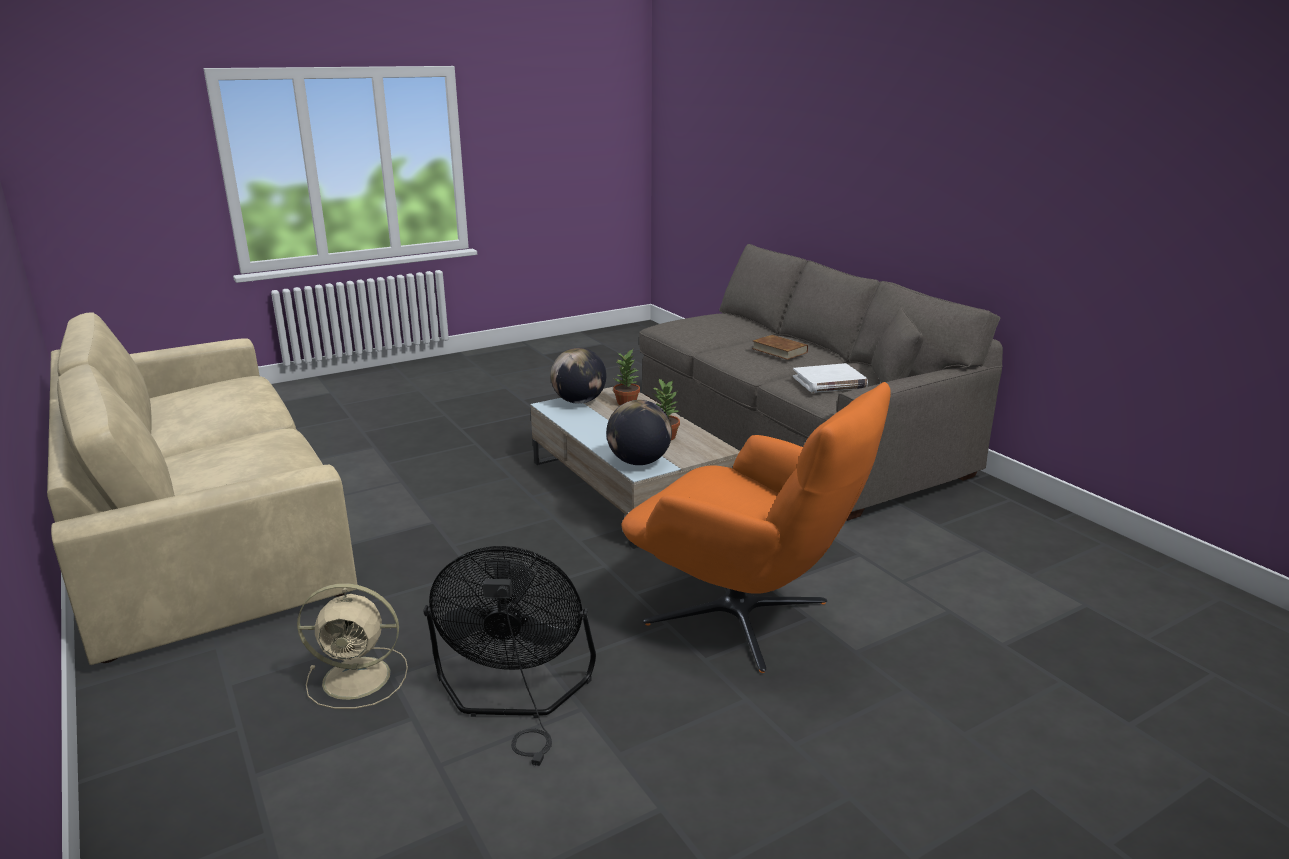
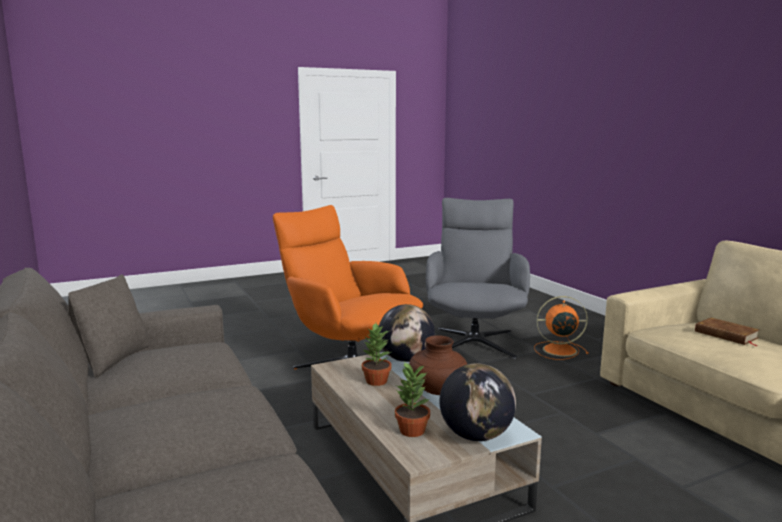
camera: 175 degrees left, 10 degrees down
(360, 678) = (558, 350): beige fan -> orange fan
(514, 700) = (474, 341): black fan -> grey armchair
(605, 431) = (438, 390): none -> brown vase
(779, 350) = (177, 406): brown book -> brown book (726, 335)
(829, 382) = (183, 358): white book -> none

